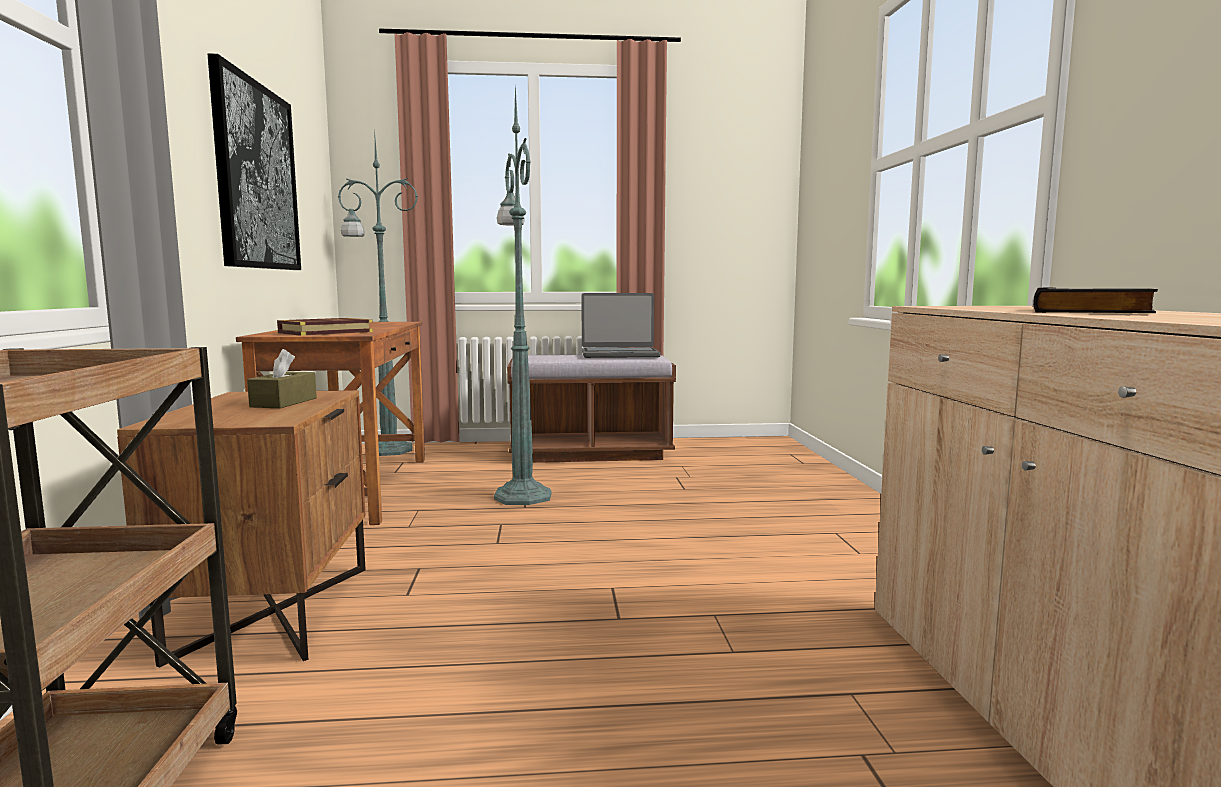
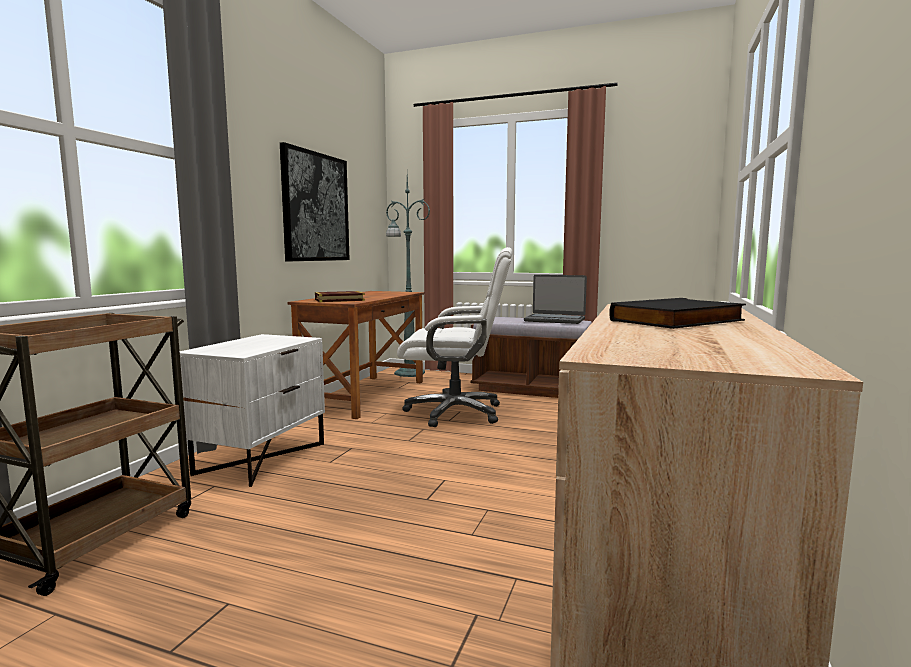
camera: 25 degrees right, 0 degrees up
(273, 611) = (261, 458): brown nightstand -> white nightstand
(284, 402) = (269, 343): brown tissue box -> none
(522, 495) = (456, 412): green floor lamp -> white office chair

